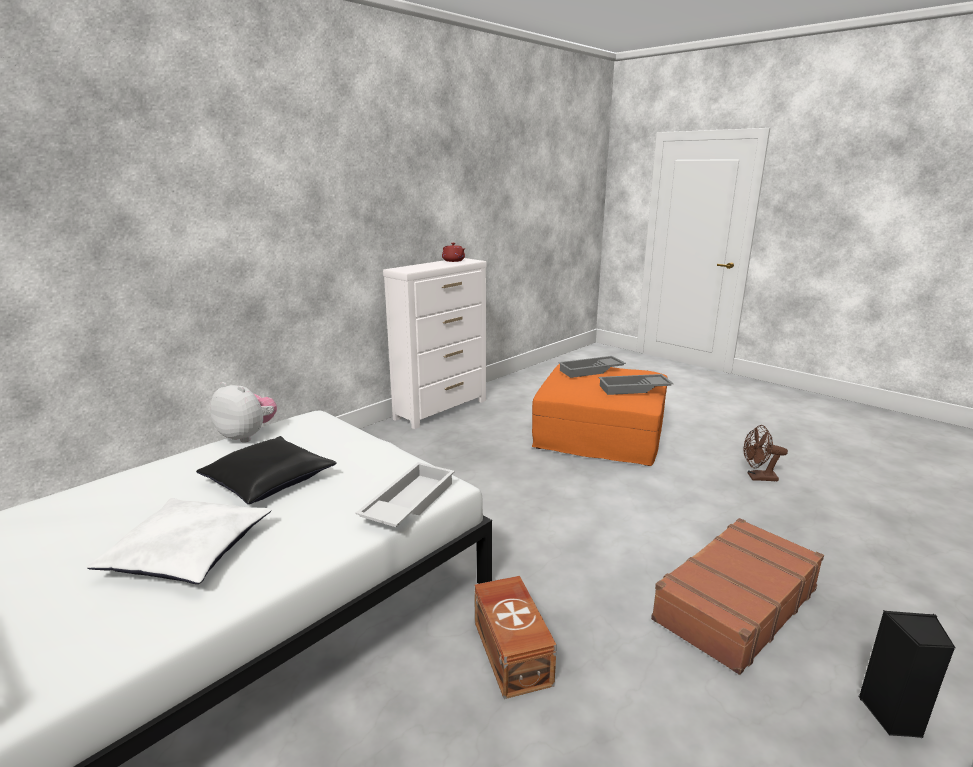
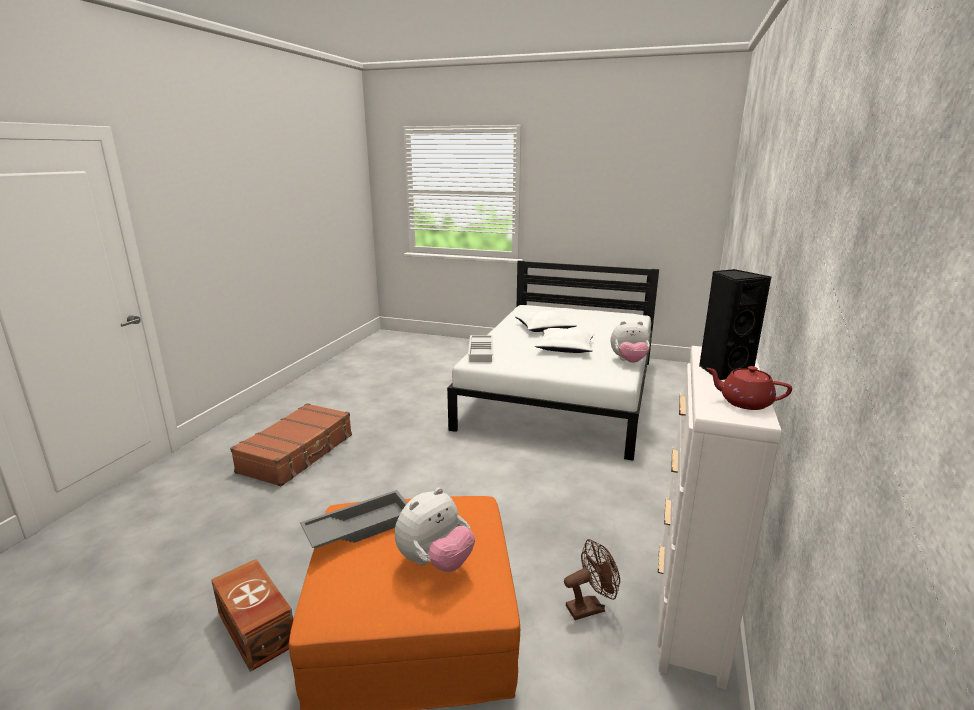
camera: 155 degrees right, 0 degrees up
(268, 480) = (566, 348): black pillow -> white pillow
(512, 650) = (421, 411): brown storage box -> brown storage box (255, 630)
(591, 371) = (435, 562): grey tray -> plush toy
(757, 477) = (199, 590): brown fan -> brown fan (590, 607)
(892, 716) = (242, 428): black speaker -> black speaker (723, 371)

